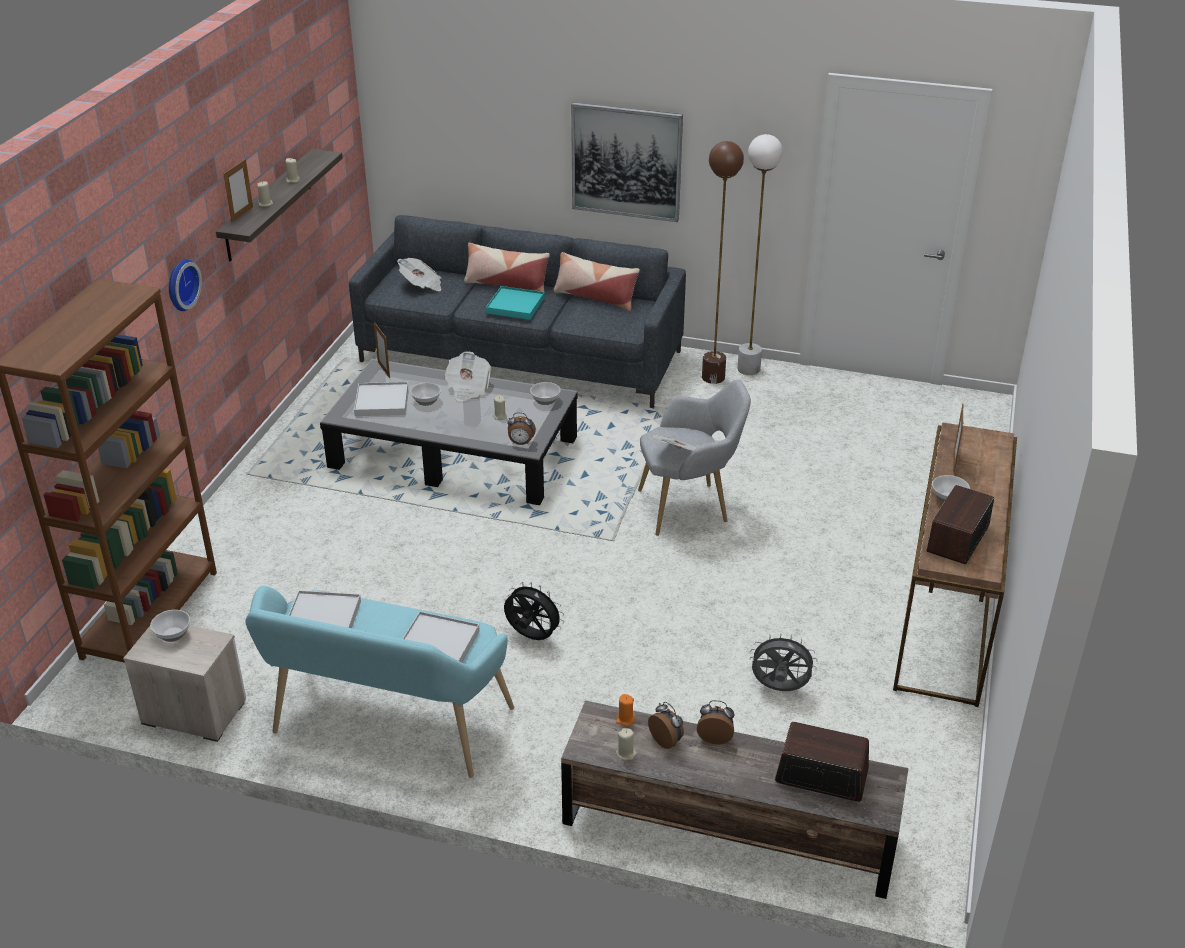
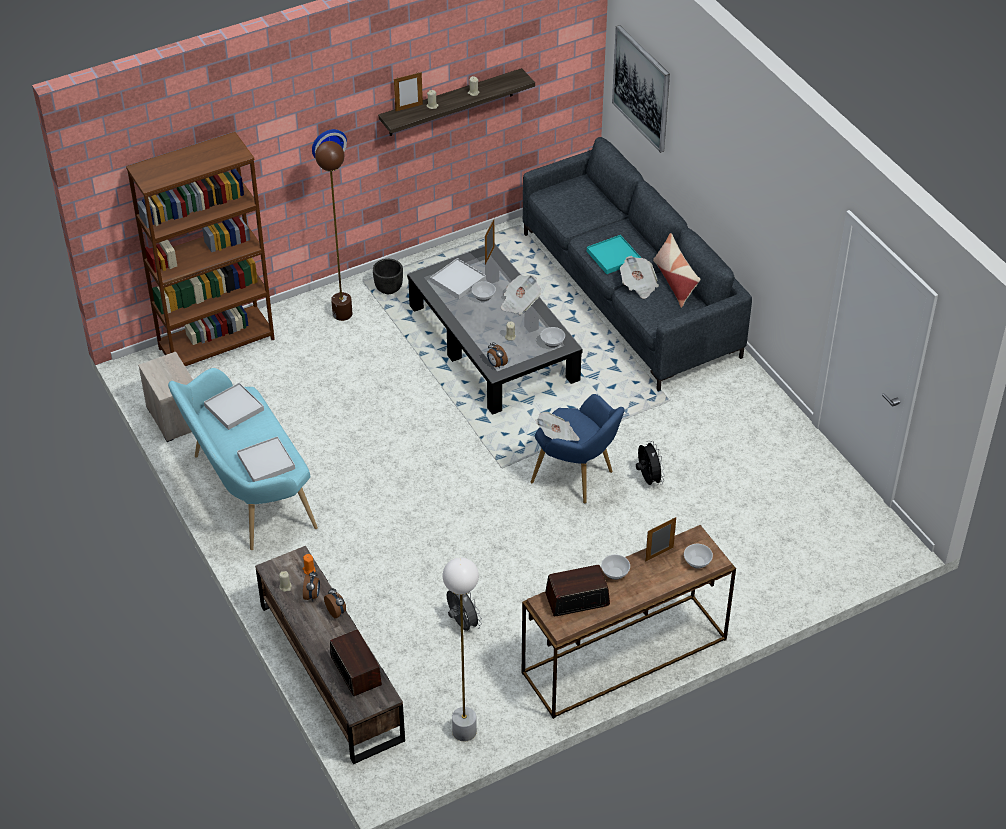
camera: 45 degrees right, 10 degrees up
(172, 634) = (172, 366): bowl -> bowl (697, 562)
(284, 466) = (388, 288): none -> black planter
(421, 285) = (578, 202): newspaper -> newspaper (638, 285)
(506, 284) = (632, 234): pillow -> none
(532, 637) = (378, 495): black fan -> black fan (648, 479)
(626, 162) = (734, 190): picture -> picture (642, 88)
(689, 507) = (577, 478): grey armchair -> blue armchair
(713, 377) = (733, 394): brown floor lamp -> brown floor lamp (342, 314)
(748, 369) = (768, 403): white floor lamp -> white floor lamp (464, 731)

